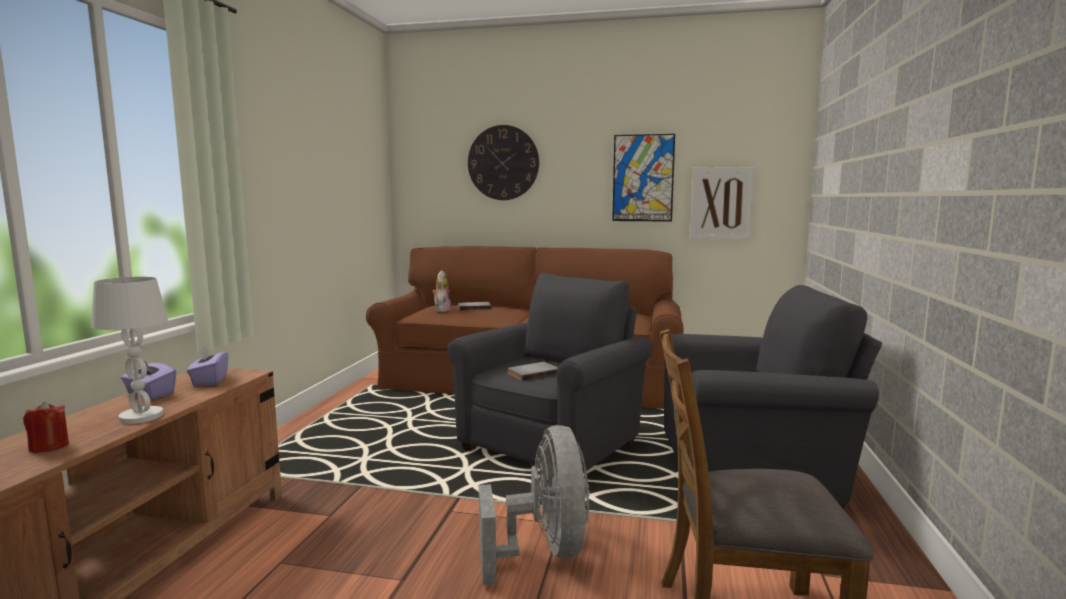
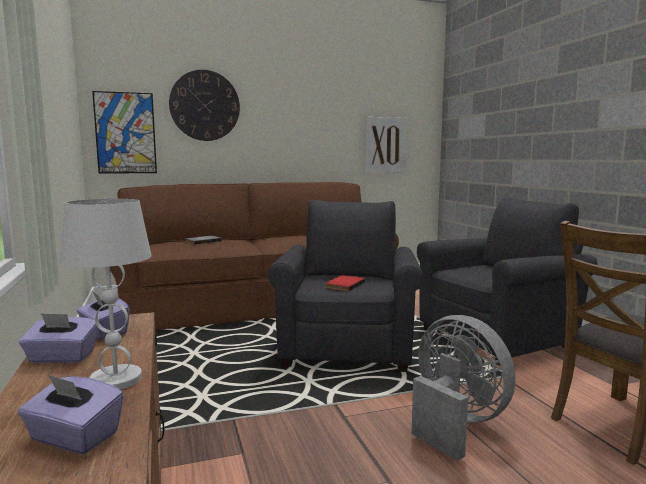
camera: 30 degrees left, 0 degrees up
(49, 446) = (74, 438): red candle -> purple tissue box
(441, 310) = (176, 246): plush toy -> none
(532, 373) = (343, 285): grey book -> red book
(643, 178) = (327, 124): picture -> picture (125, 133)

